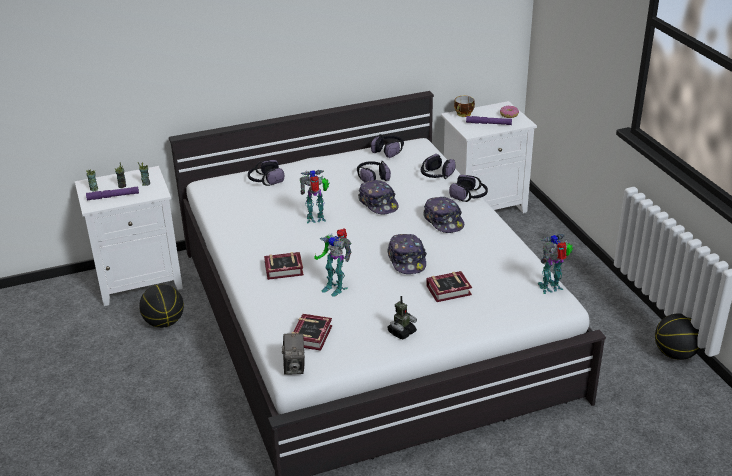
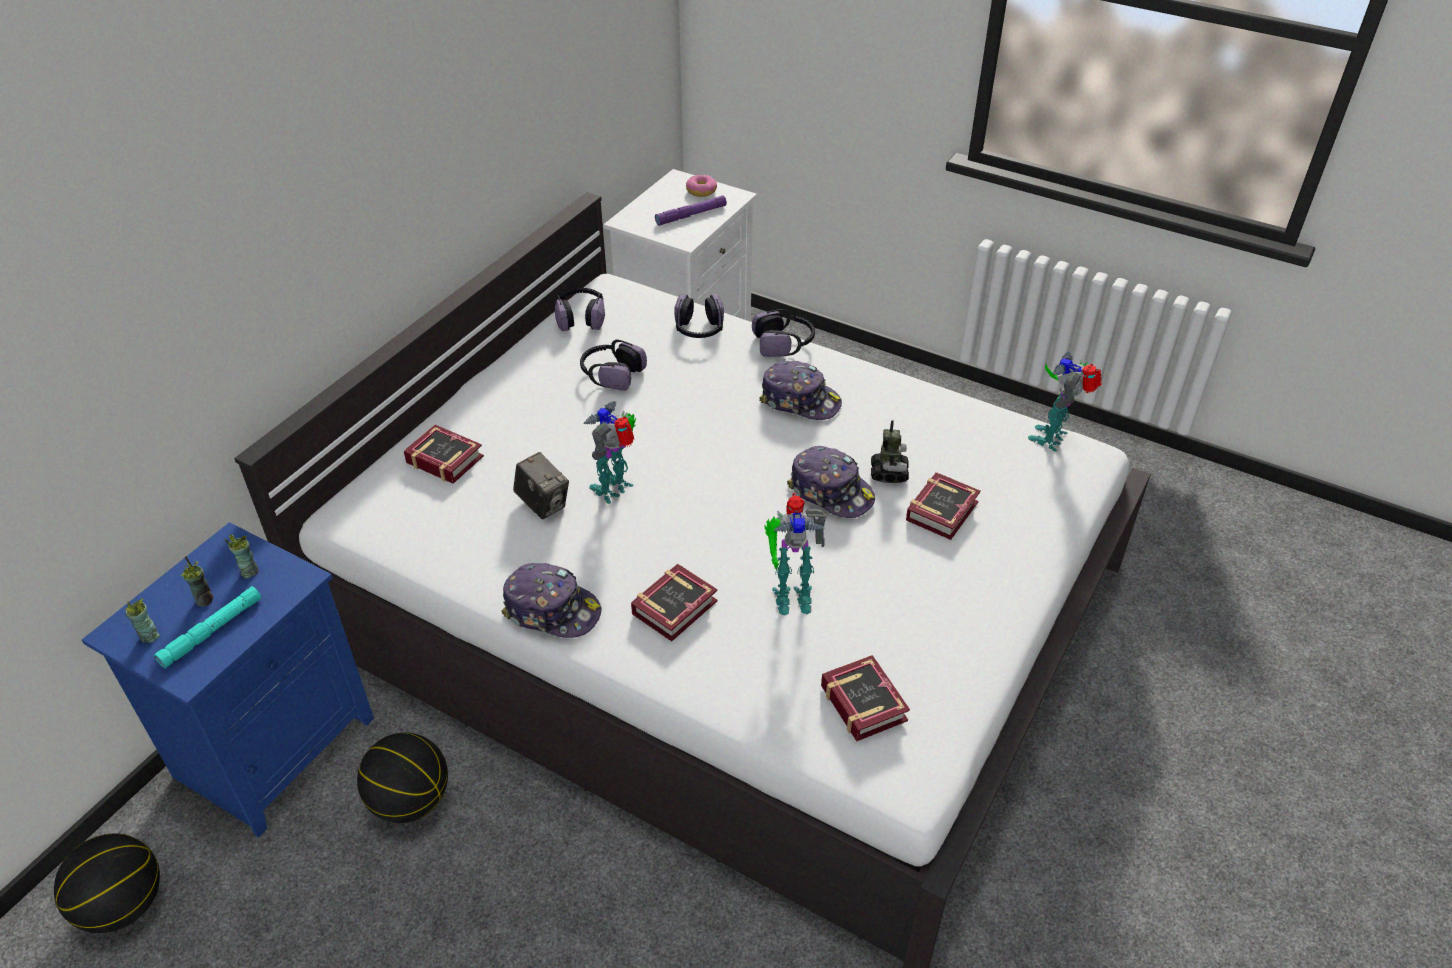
camera: 40 degrees left, 10 degrees up
(113, 196) = (211, 631): purple flashlight -> turquoise flashlight
(140, 279) = (274, 745): white nightstand -> blue nightstand
(265, 180) = (444, 457): headphones -> book
(294, 366) = (902, 774): camera -> camera (543, 504)
(378, 203) = (674, 415): cap -> cap (552, 610)
(401, 332) = (969, 618): toy robot -> toy robot (889, 473)
(464, 114) = (638, 213): cup -> none
(675, 354) = (1119, 449): basketball -> basketball (123, 905)

